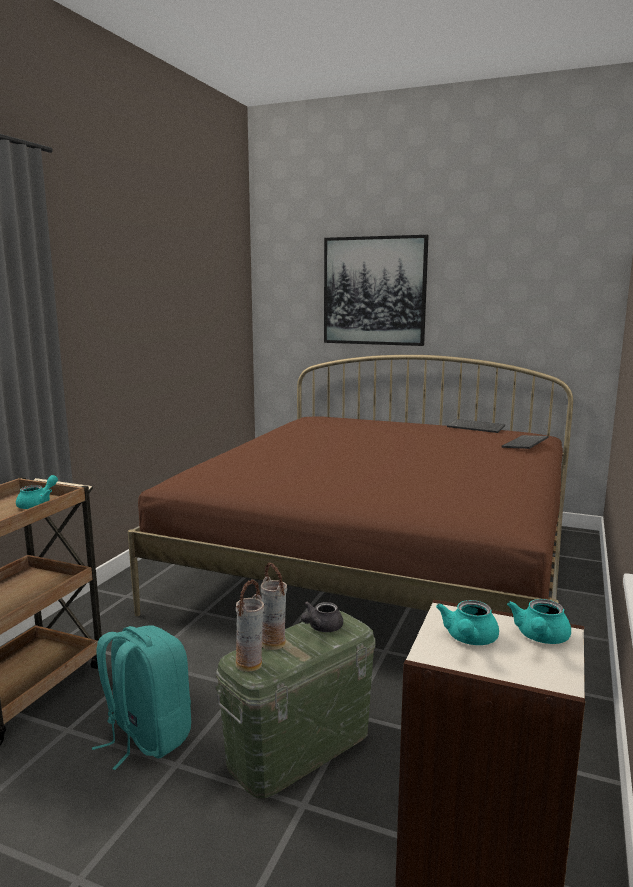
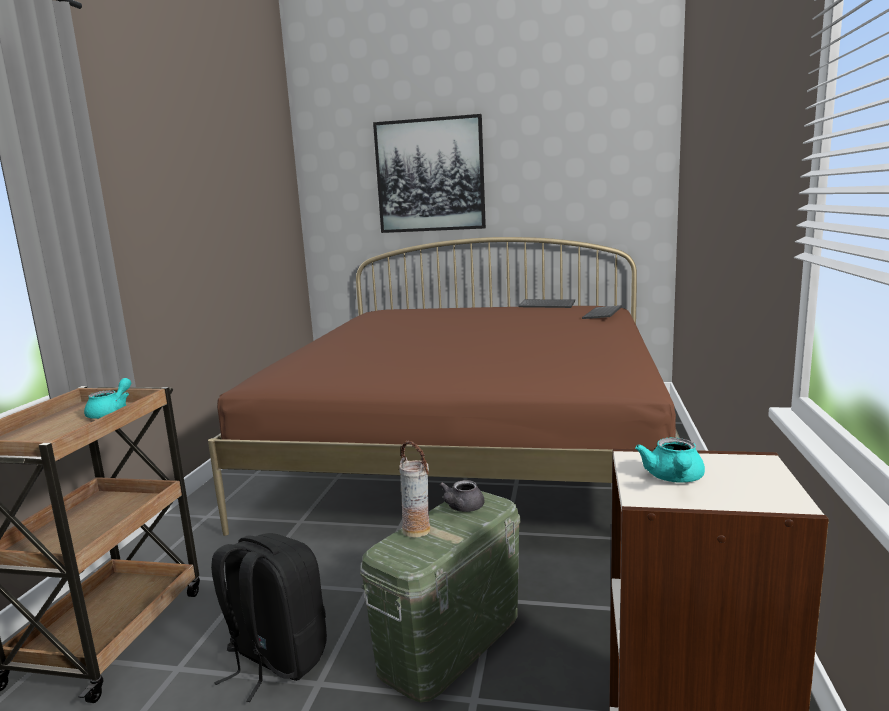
camera: 10 degrees left, 0 degrees up
(146, 737) = (275, 660): turquoise backpack -> black backpack
(250, 665) = (400, 555): vase -> none
(540, 638) = (743, 468): turquoise teapot -> none

